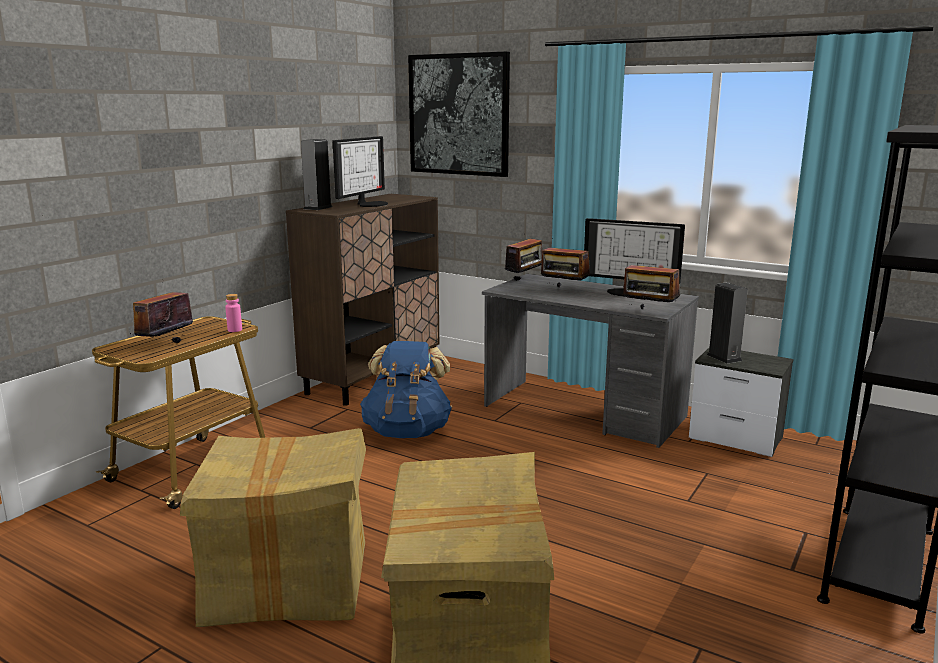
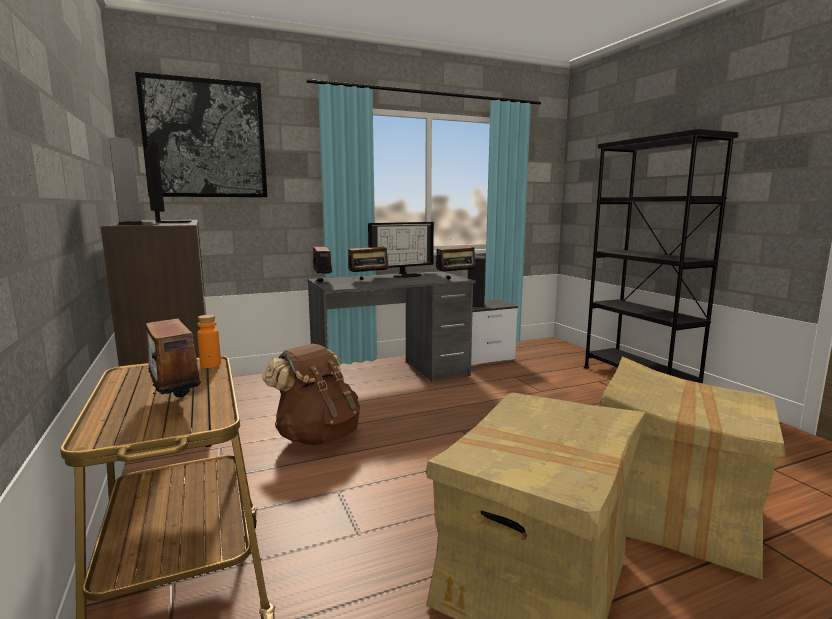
camera: 55 degrees left, 5 degrees down
(235, 330) = (210, 365): pink bottle -> orange bottle
(407, 431) = (317, 436): blue backpack -> brown backpack

